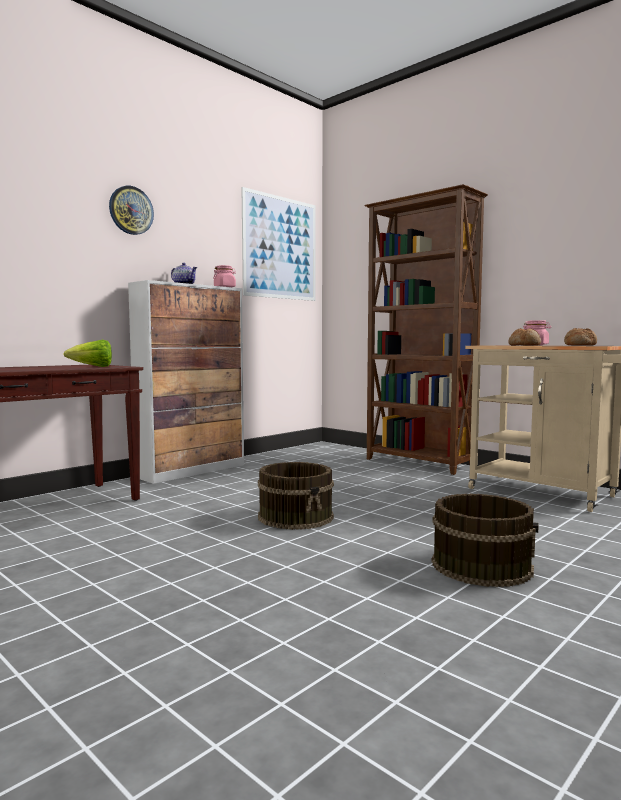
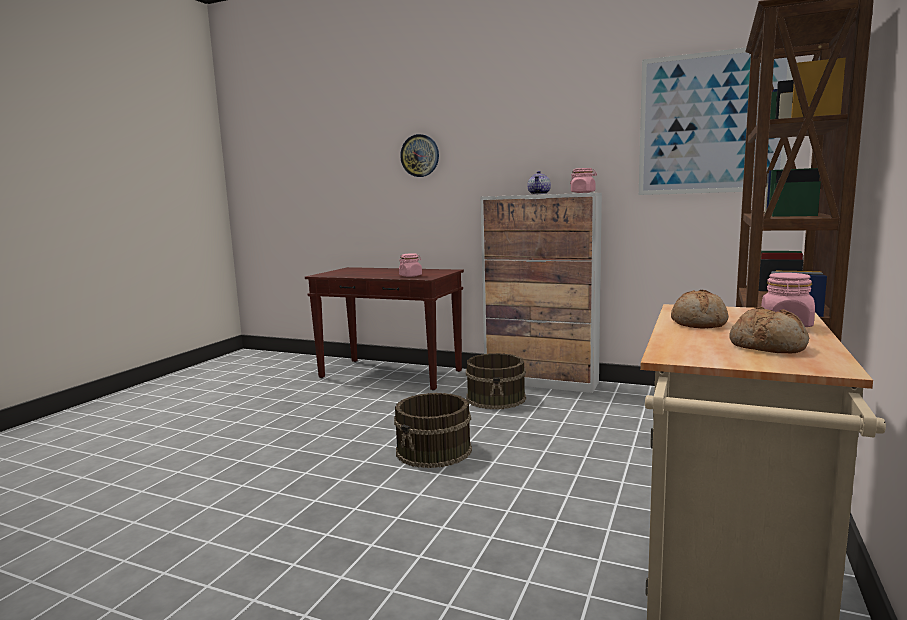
camera: 70 degrees right, 5 degrees up
(93, 367) = (410, 276): lettuce -> pink jar
(131, 210) = (499, 126): wall clock -> wall clock (420, 155)
(482, 565) = (333, 565): brown bucket -> brown bucket (496, 398)

